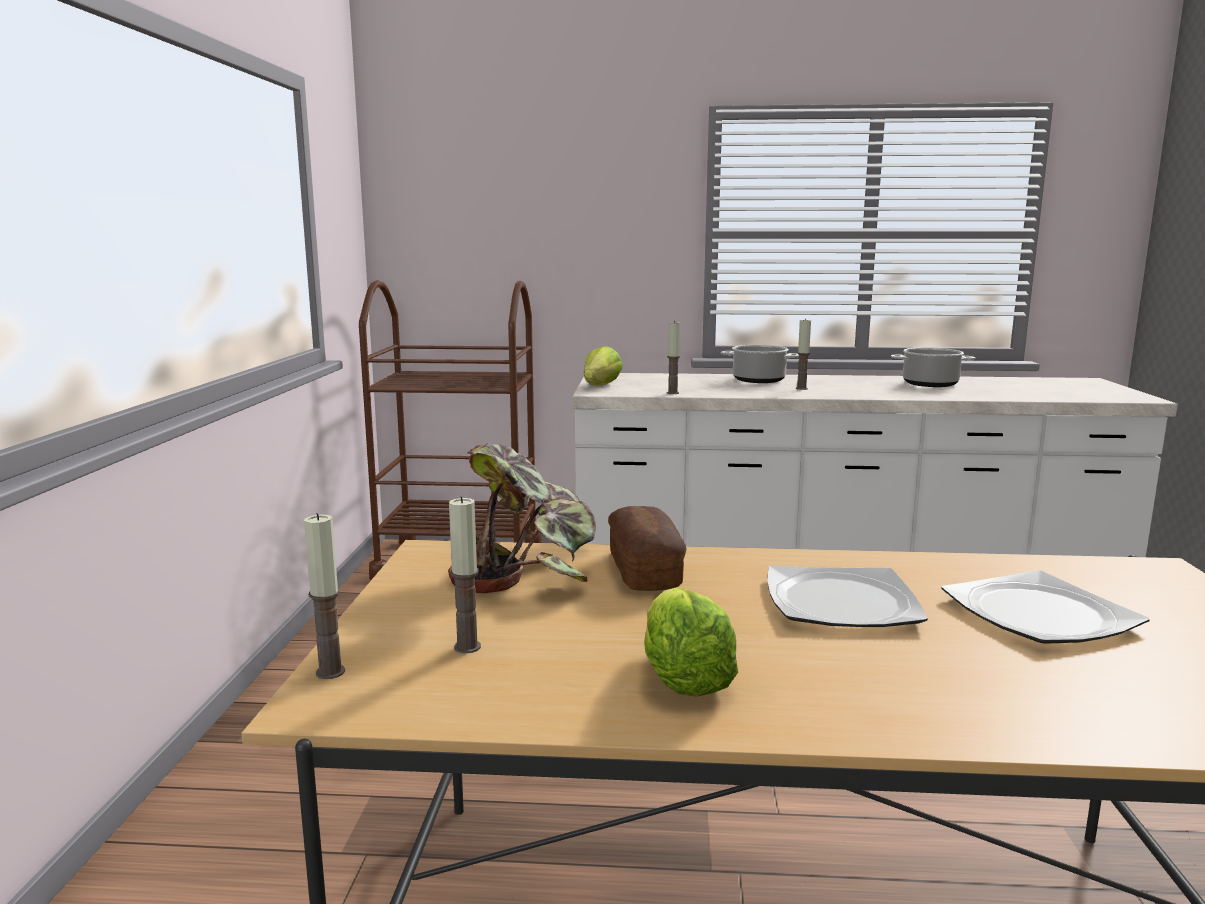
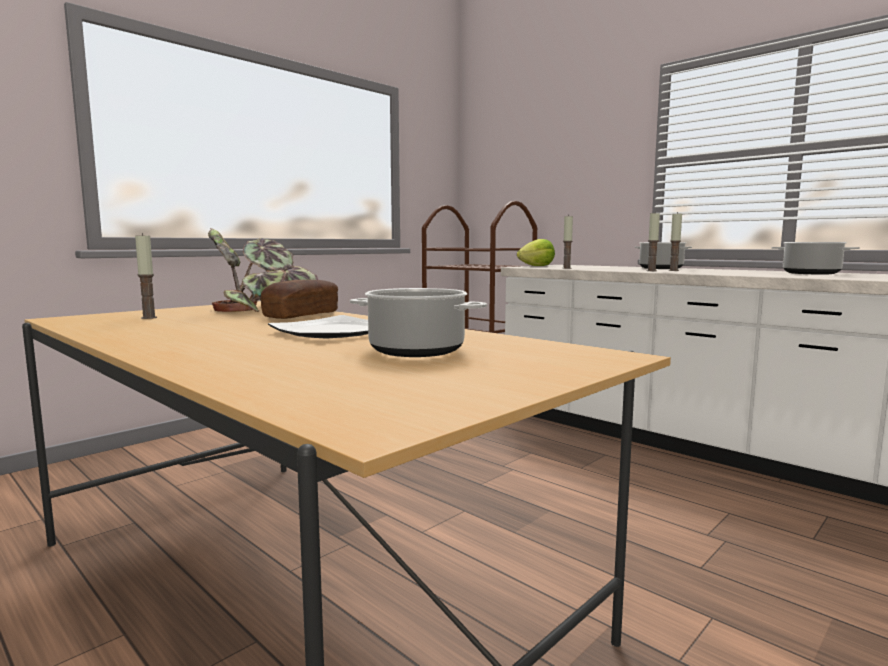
camera: 40 degrees right, 5 degrees down
(330, 672) = (94, 315): candle -> candle (651, 271)
(683, 677) = (167, 333): lettuce -> none
(1039, 615) = (415, 350): plate -> cooking pot

